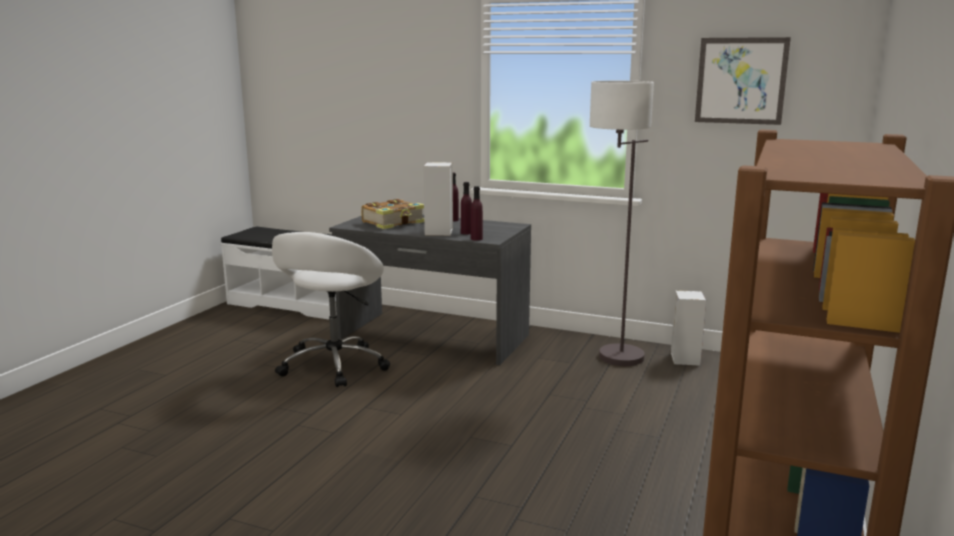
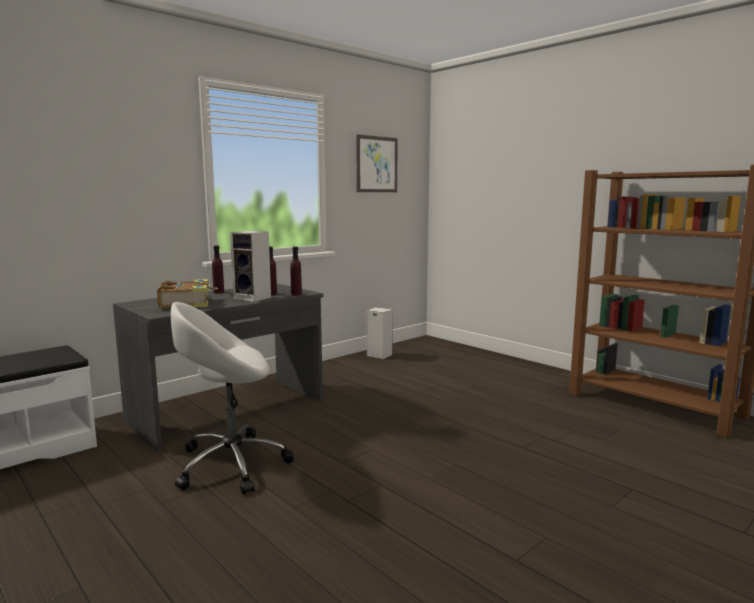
camera: 65 degrees left, 5 degrees down
(332, 367) = (229, 464): white office chair -> white office chair turned 120 degrees clockwise
(612, 360) = (358, 370): white floor lamp -> none

